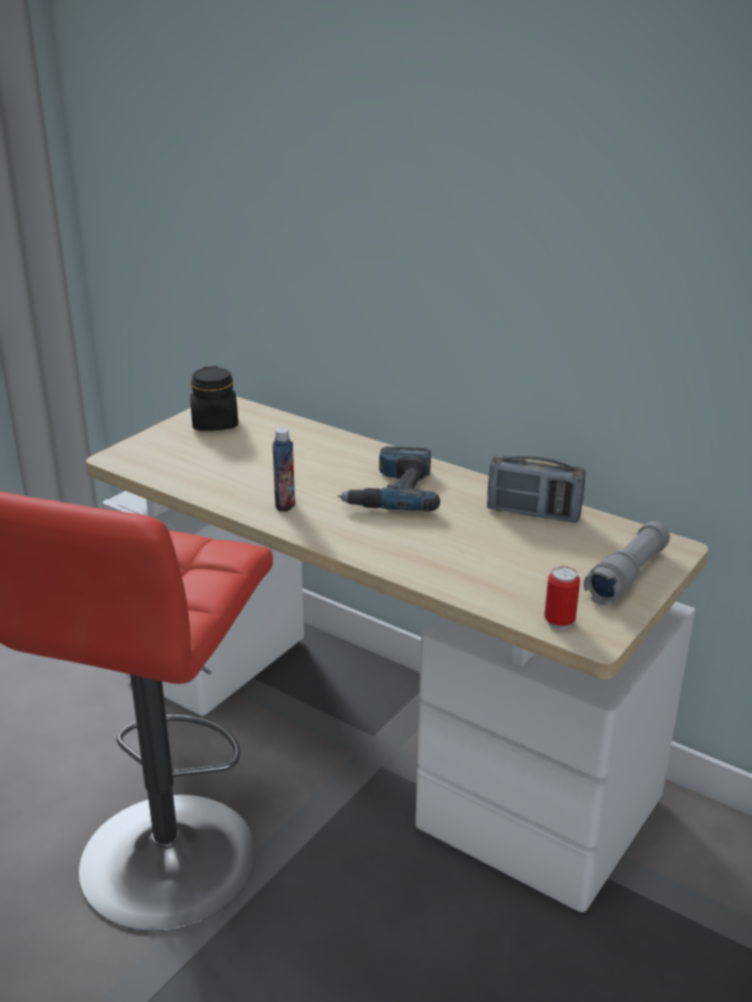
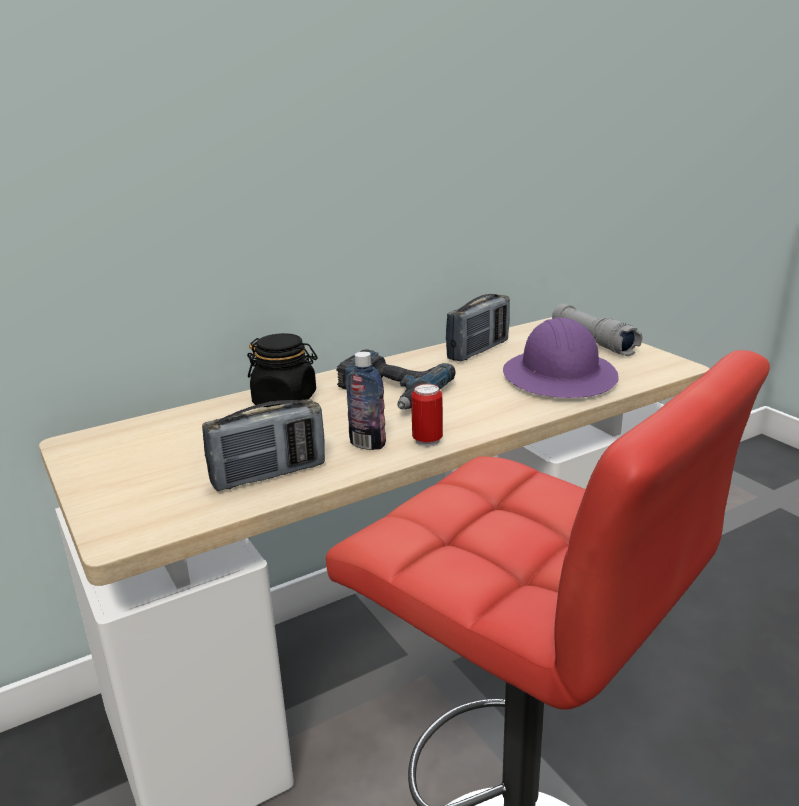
camera: 65 degrees left, 5 degrees down
(215, 423) = (119, 456): black jar -> black jar (285, 400)
(216, 480) = (269, 474): none -> radio
(497, 569) = (560, 377): none -> purple hard hat
(559, 622) = (650, 372): can -> can (427, 441)

